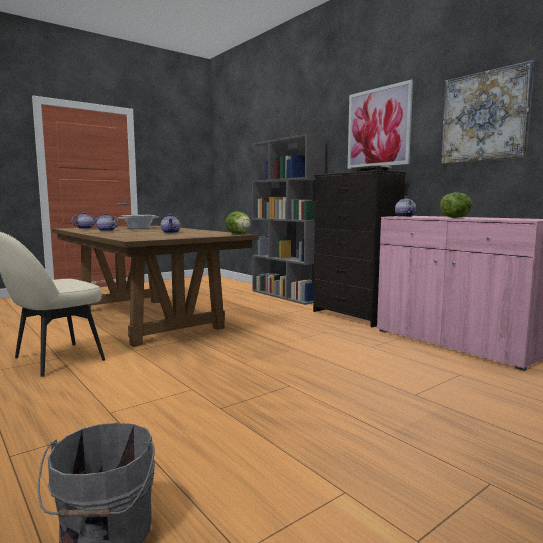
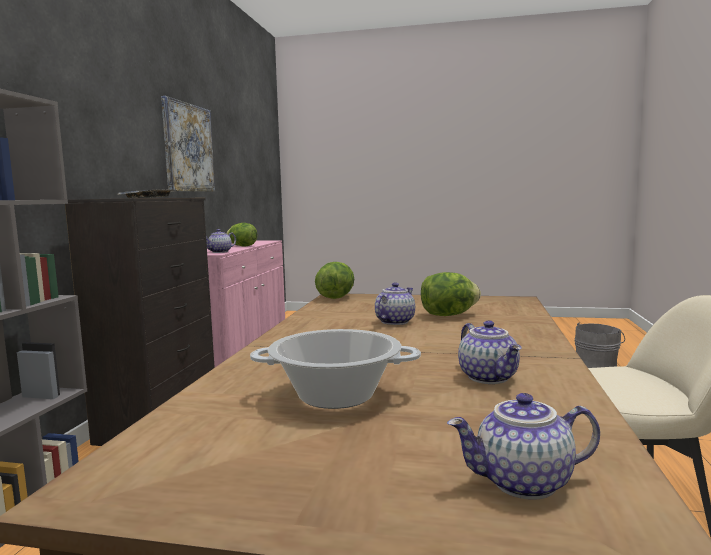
camera: 130 degrees left, 0 degrees up
(154, 235) = (448, 315): none -> lettuce
(378, 127) = (98, 124): picture -> none

